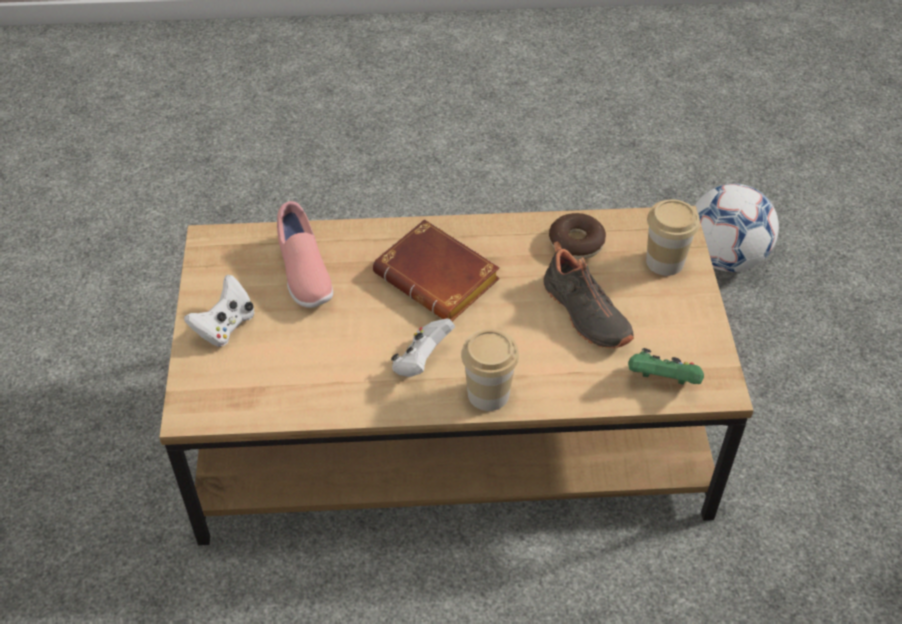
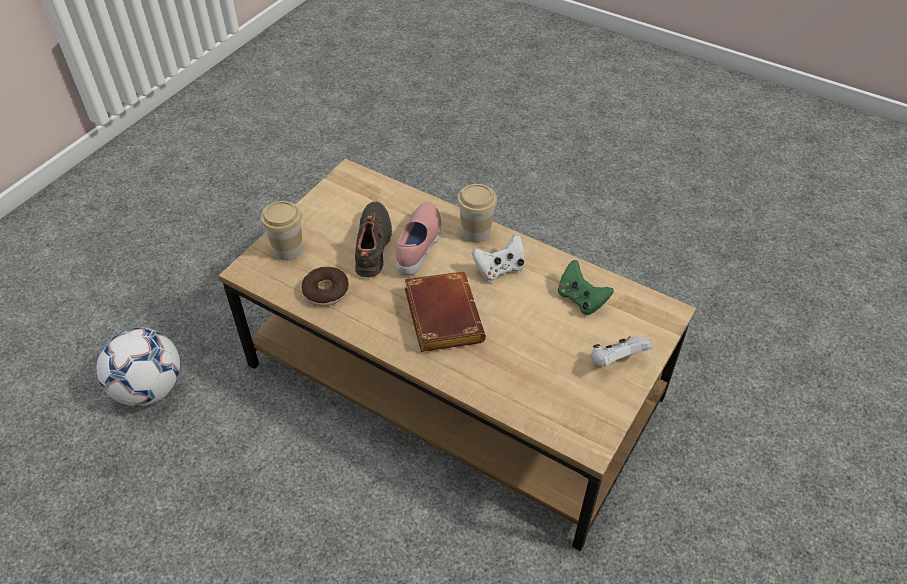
camera: 145 degrees left, 0 degrees up
(303, 273) = (534, 372): pink shoe -> pink shoe (419, 246)
(662, 381) = (373, 191): green game controller -> green game controller (581, 299)

